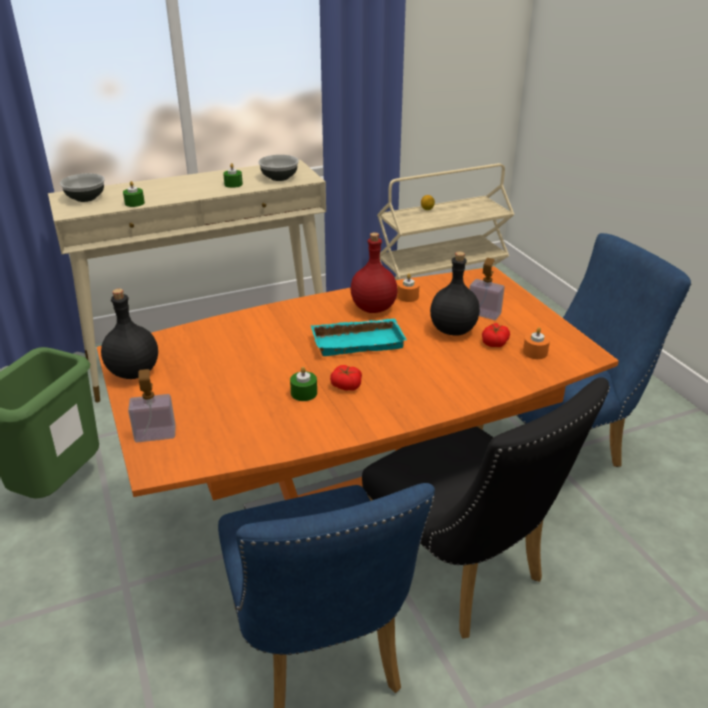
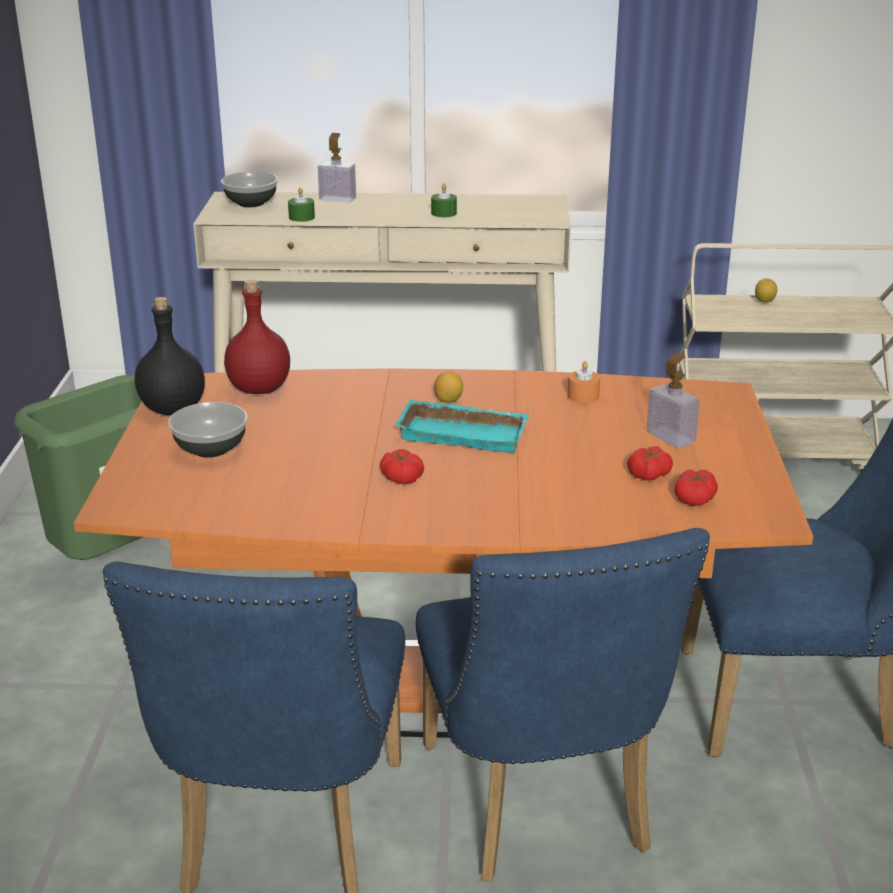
camera: 25 degrees right, 5 degrees down
(155, 434) = (142, 475): soap dispenser -> soap dispenser (337, 199)
(279, 178) = (511, 214): bowl -> bowl (209, 449)
(304, 393) = (343, 474): green candle -> none
(326, 319) = (448, 400): none -> lemon
(372, 308) = (521, 400): red bottle -> red bottle (258, 389)
(454, 330) = (606, 448): black bottle -> none
(463, 575) = (539, 810): black chair -> blue chair
(535, 352) = (695, 498): orange candle -> tomato

